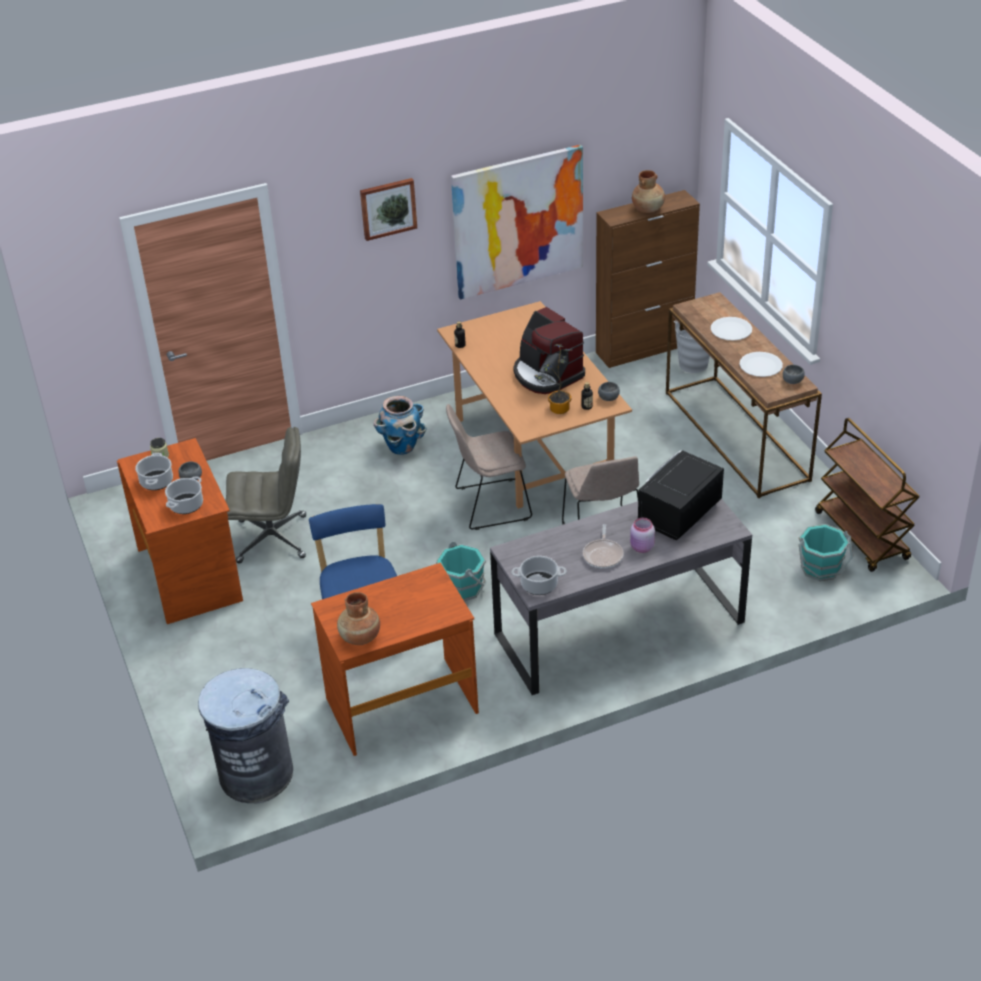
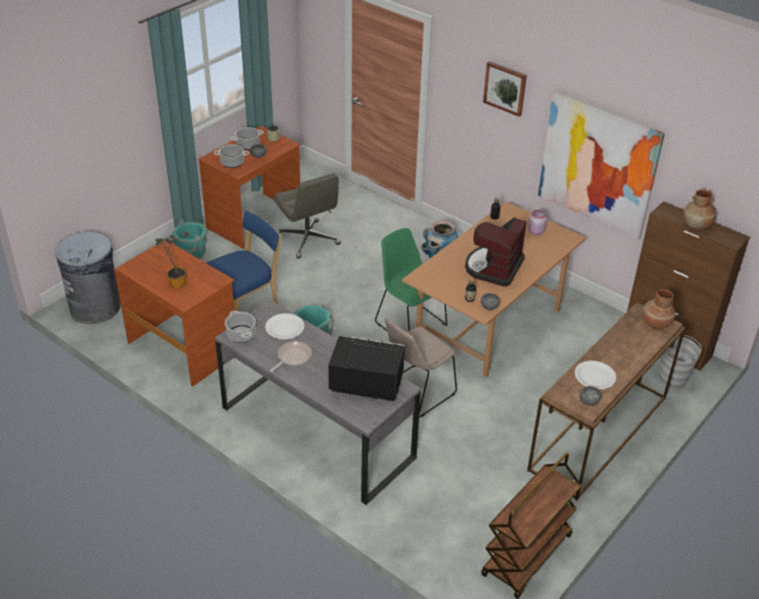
camera: 60 degrees right, 0 degrees up
(360, 637) = (140, 269): brown vase -> brown vase (655, 323)
(489, 504) = (409, 322): beige chair -> green chair
(556, 409) = (454, 285): potted plant -> potted plant (176, 281)
(603, 555) = (293, 357): frying pan -> frying pan turned 150 degrees clockwise
(641, 547) = (313, 375): pink jar -> pink jar (535, 232)
(731, 330) = (631, 345): white plate -> white plate (285, 327)
(821, 568) = (464, 538): turquoise bucket -> turquoise bucket (191, 253)

